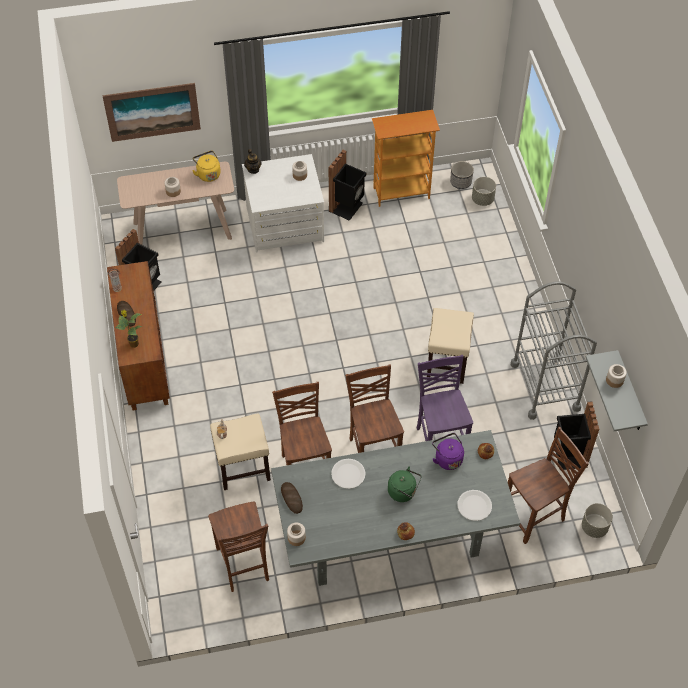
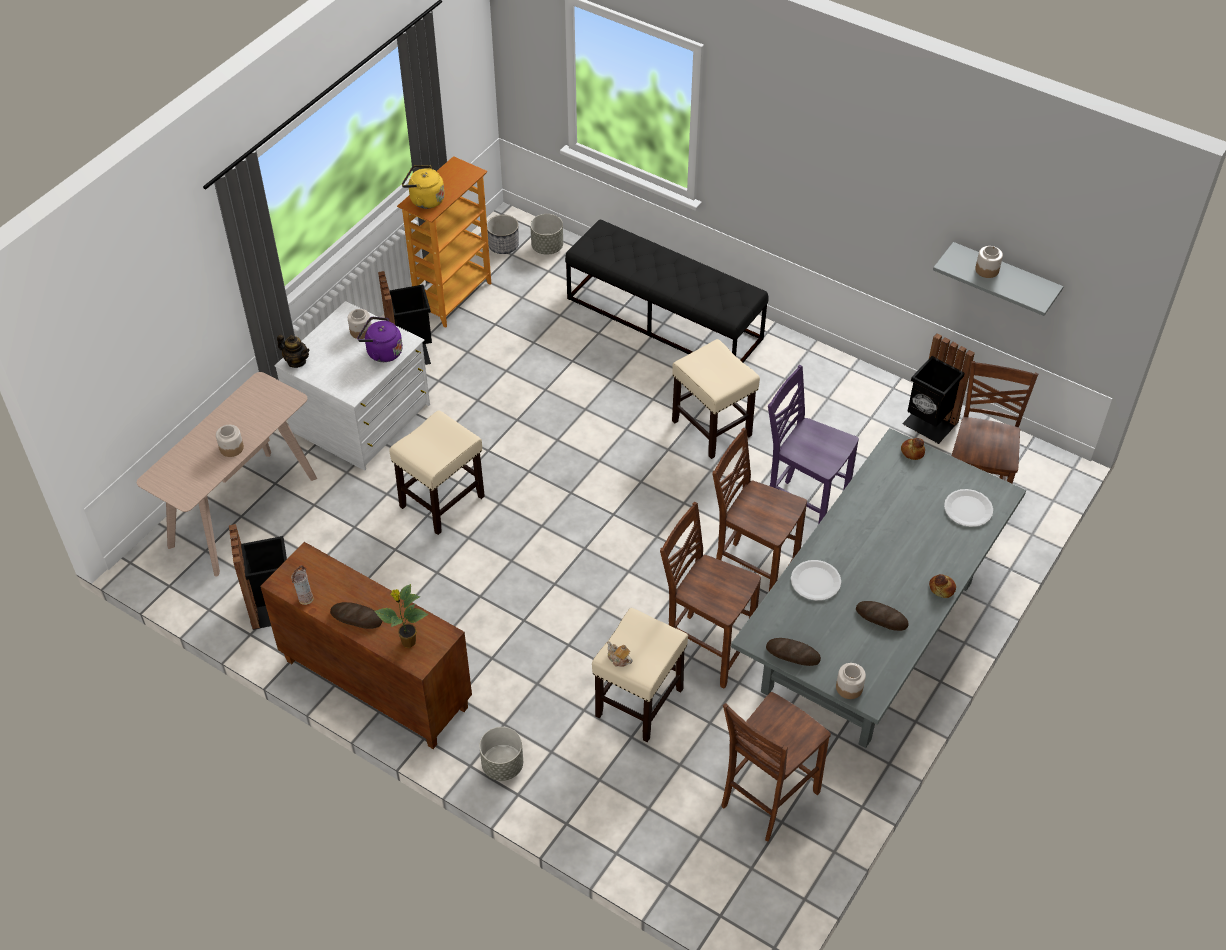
camera: 45 degrees left, 5 degrees down
(152, 112) = (142, 351): picture -> none
(208, 174) = (251, 400): yellow kettle -> yellow kettle (424, 200)
(243, 565) = (766, 799): brown chair -> brown chair turned 105 degrees clockwise
(273, 296) = (442, 501): none -> beige stool
(356, 519) = (881, 618): none -> bread
(403, 492) = (889, 552): green kettle -> none
(447, 458) = (887, 486): purple kettle -> purple kettle (382, 352)
(496, 285) = (664, 318): none -> black bench
(545, 386) = (829, 378): grey cart -> none
(594, 527) = (1032, 470): grey planter -> grey planter (502, 766)

